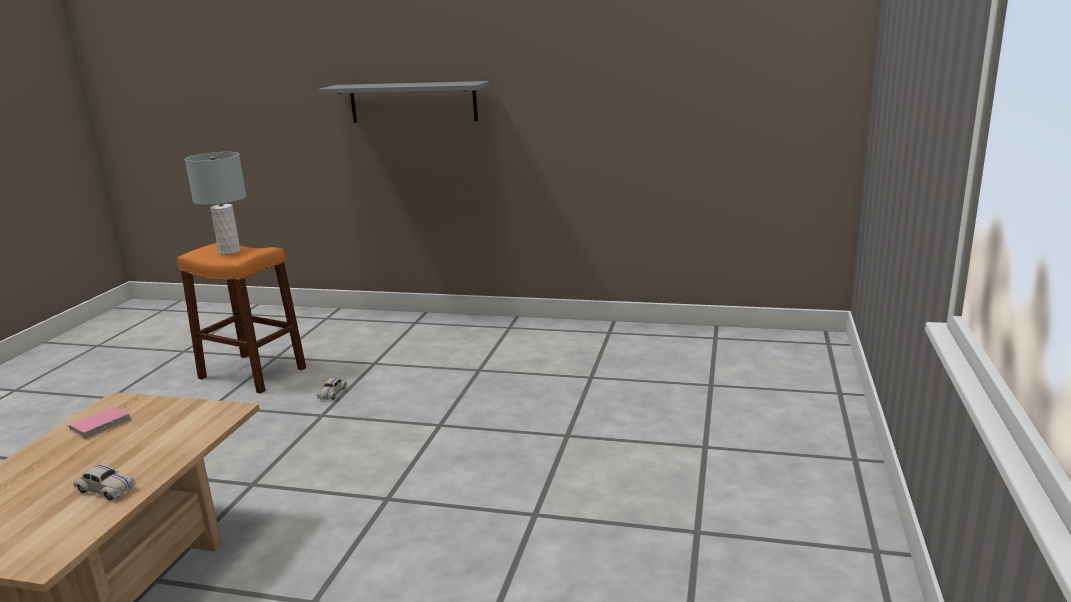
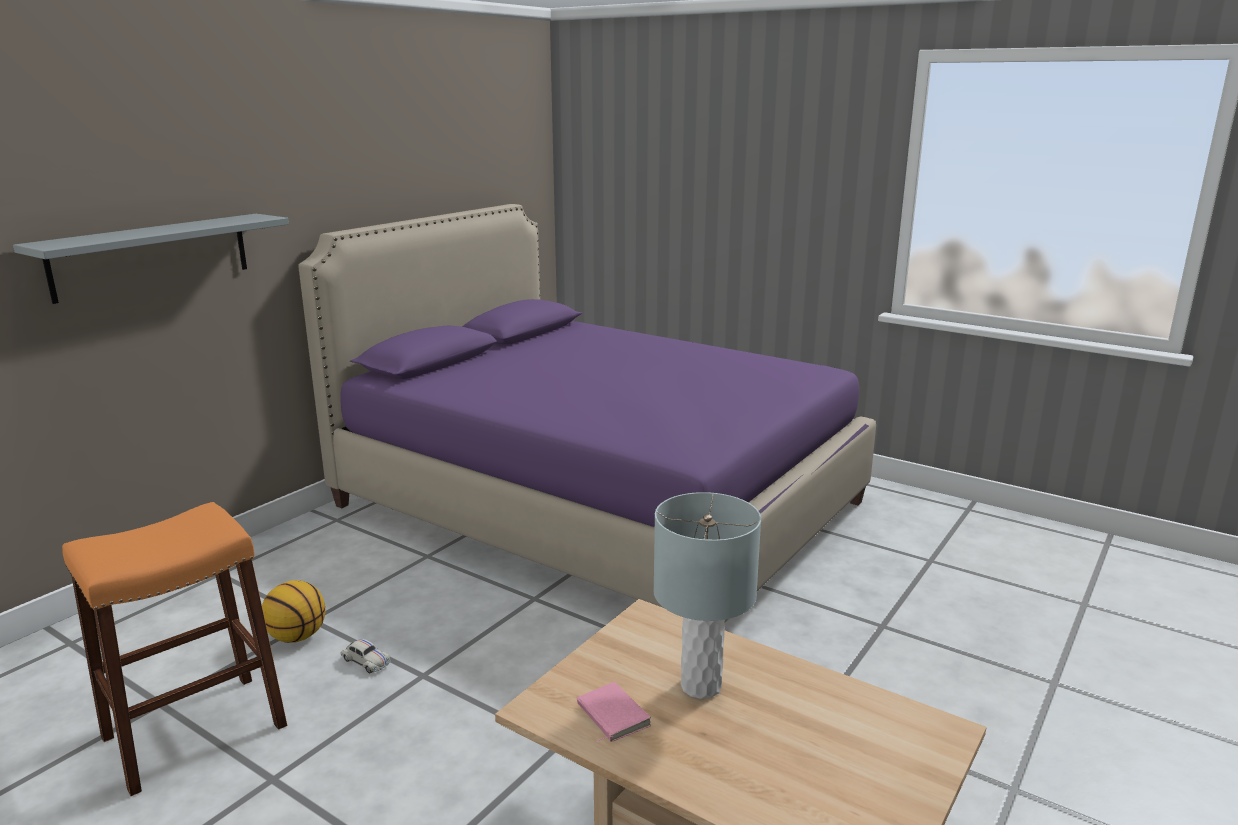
camera: 70 degrees left, 0 degrees up
(106, 489) = (803, 698): white toy car -> none
(229, 251) = (153, 539): grey table lamp -> grey table lamp (701, 686)
(353, 365) = (297, 636): none -> basketball
(628, 409) = (598, 504): none -> purple bed

